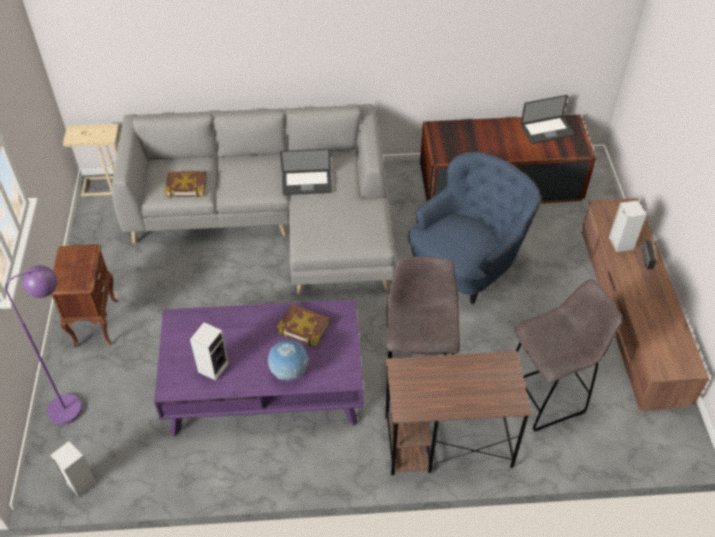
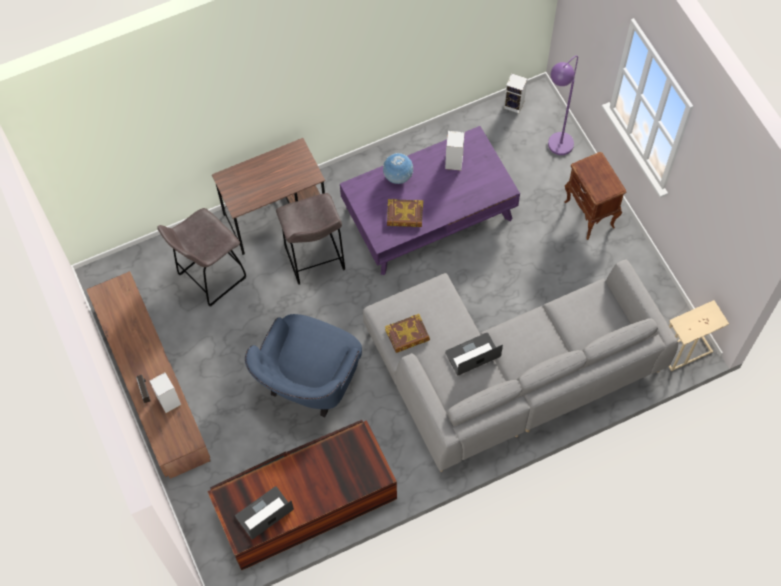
camera: 160 degrees right, 15 degrees up
(186, 186) = (578, 311): book -> book (407, 335)

